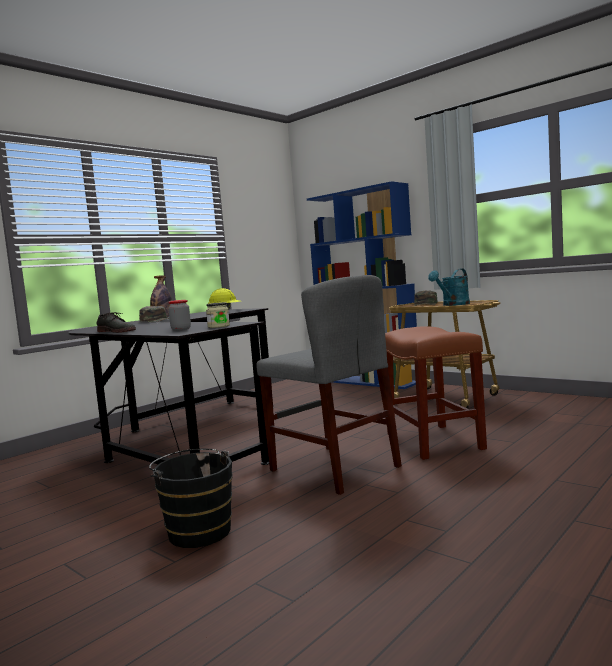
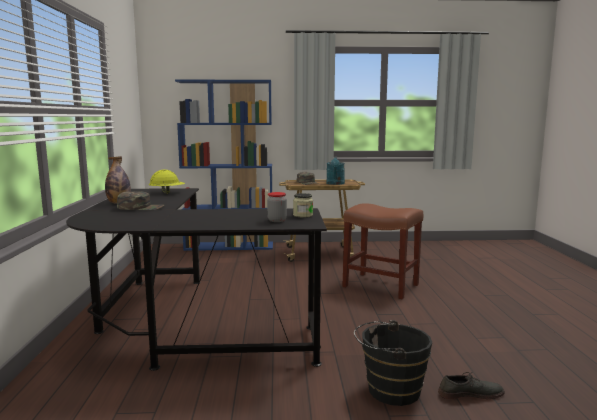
camera: 45 degrees left, 5 degrees up
(117, 331) = (188, 225): grey shoe -> grey shoe (470, 393)
(334, 468) = (366, 319): grey chair -> none

